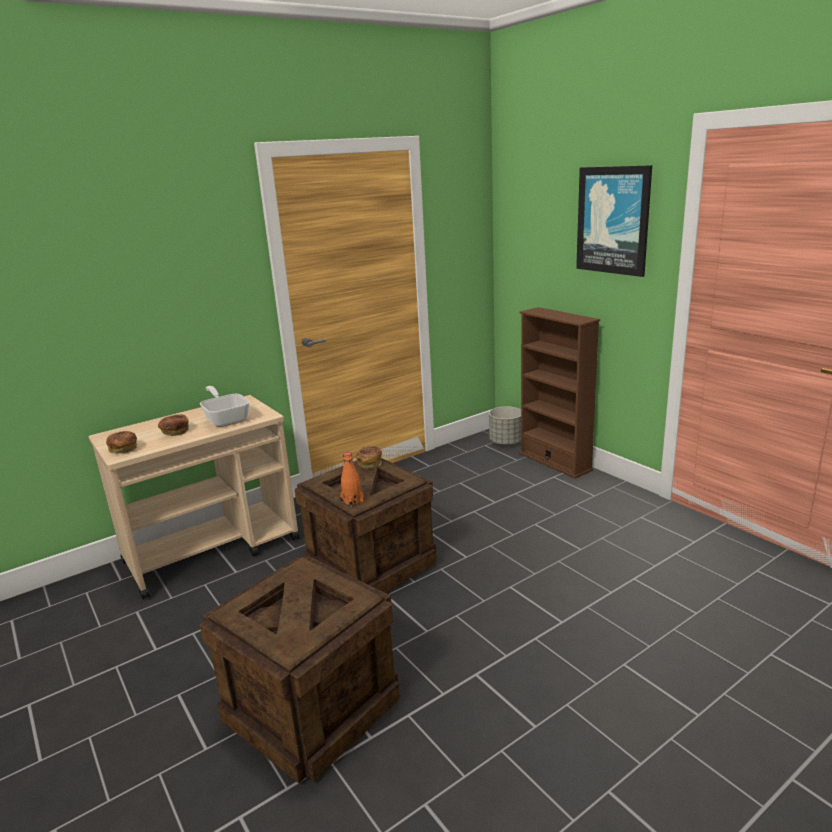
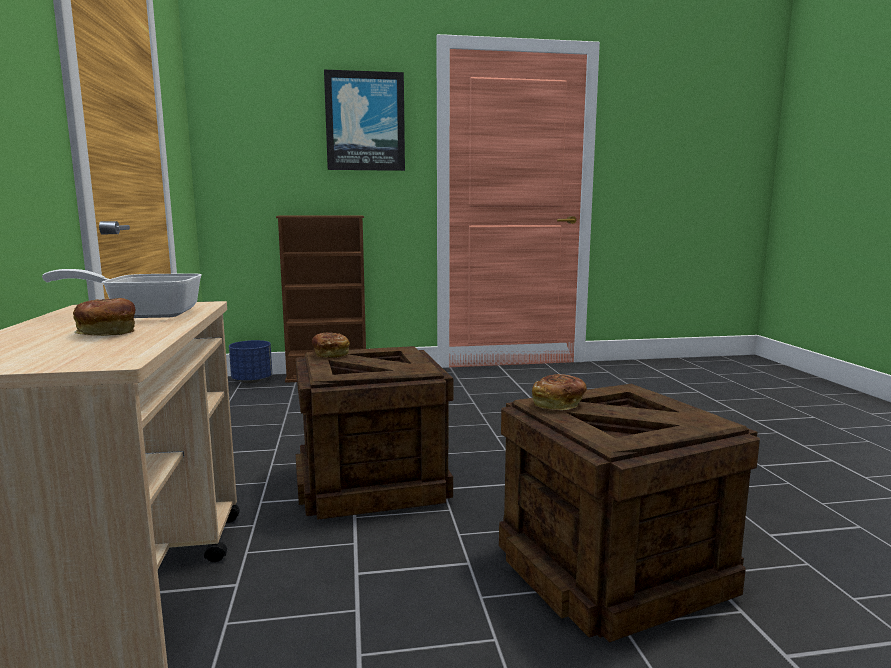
camera: 65 degrees left, 10 degrees down
(123, 449) = (83, 358): bread -> bread (558, 405)
(352, 501) = (412, 369): orange bottle -> none
(506, 442) = (252, 381): grey planter -> blue planter

